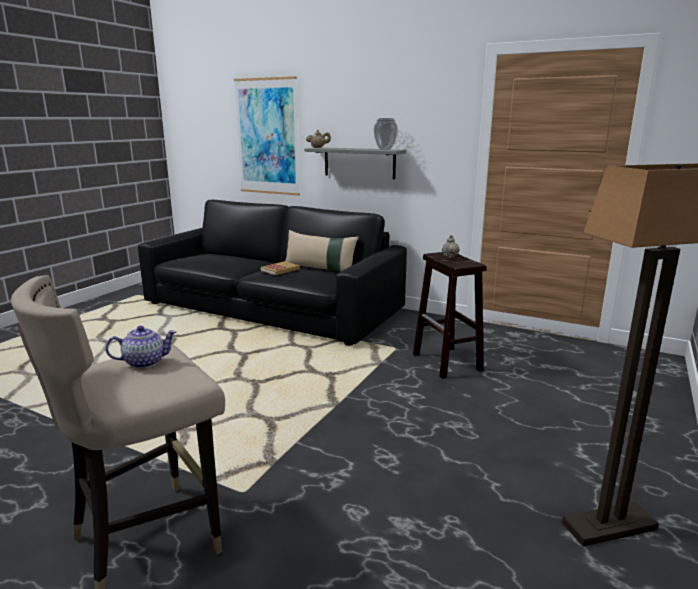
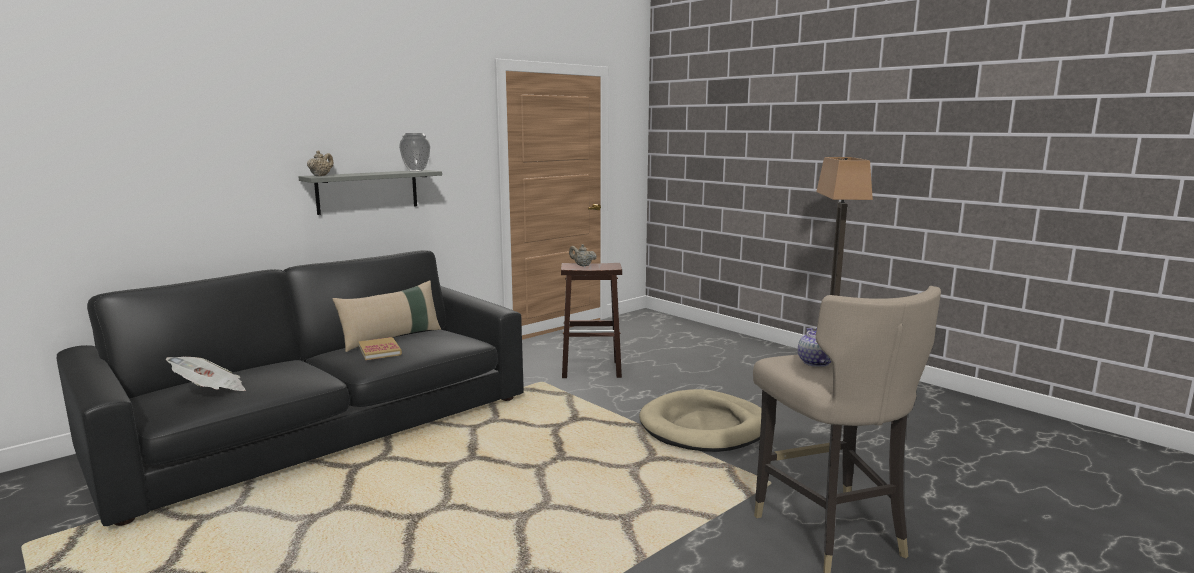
camera: 70 degrees left, 5 degrees down
(199, 258) = (211, 391): none -> newspaper
(267, 137) = (198, 166): picture -> none
(355, 439) = (705, 427): none -> beige dog bed

